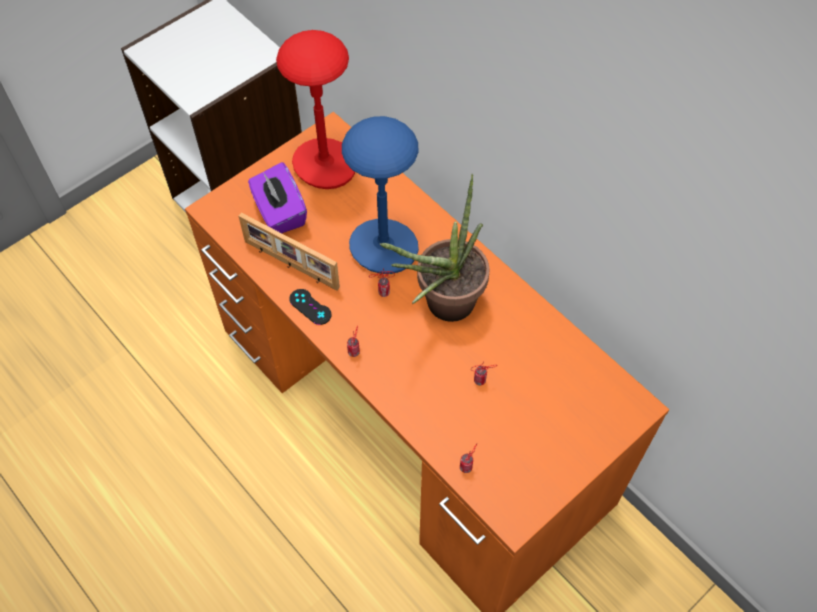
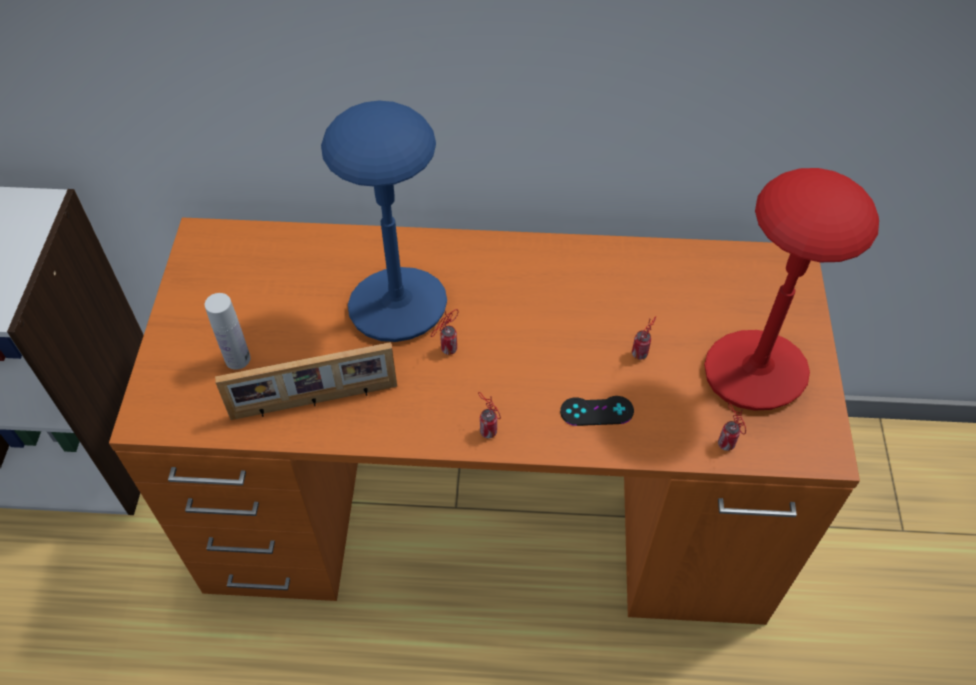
camera: 45 degrees left, 5 degrees down
(279, 212) = (237, 359): purple tissue box -> white bottle
(310, 307) = (387, 426): black game controller -> black game controller (596, 411)
(325, 166) = (236, 275): red table lamp -> red table lamp (754, 373)
(441, 307) = (522, 317): potted plant -> none

